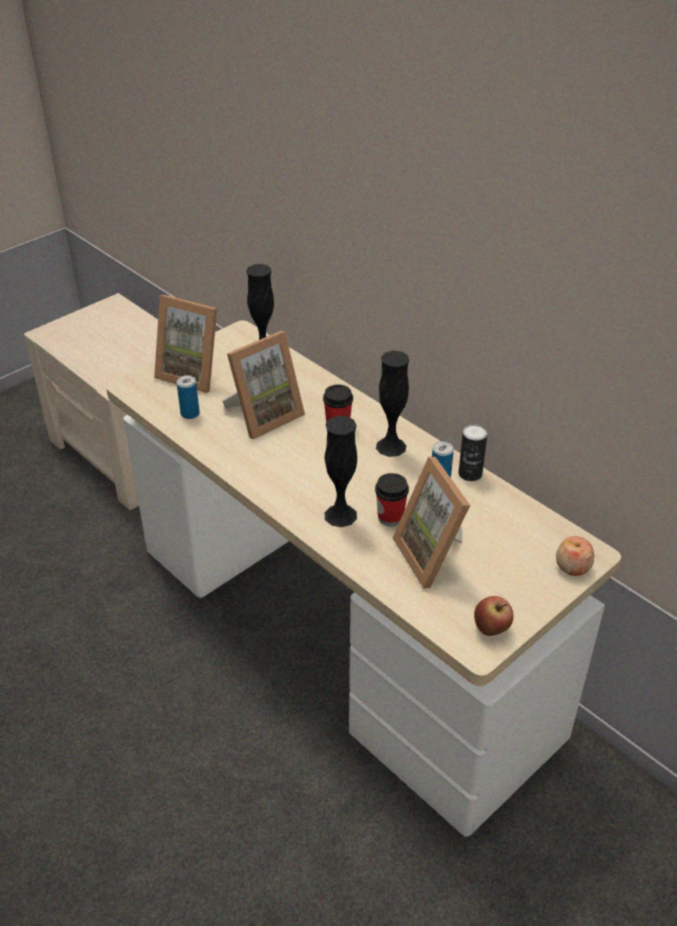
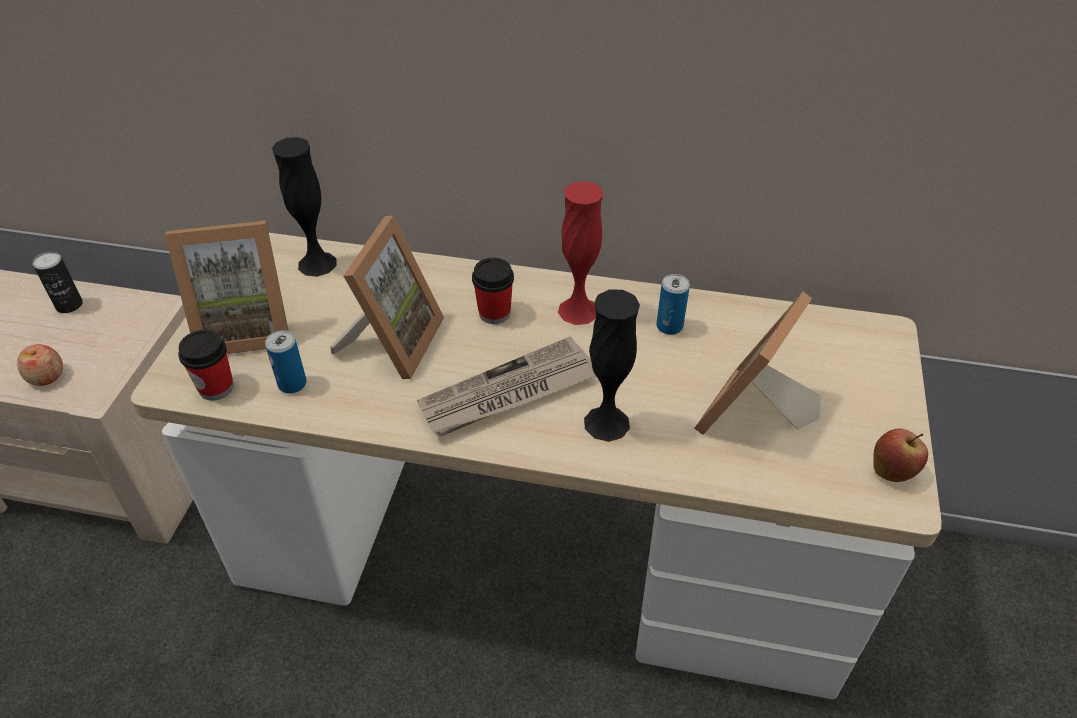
camera: 35 degrees left, 5 degrees up
(300, 472) = (508, 393): none -> newspaper
(390, 517) = (662, 396): cup -> cup (216, 387)
(391, 446) = (578, 310): black vase -> red vase
(435, 555) = (752, 416): picture frame -> picture frame turned 90 degrees clockwise
(470, 474) = (690, 302): can -> can (69, 305)
(572, 567) = (887, 355): apple -> apple (46, 376)

